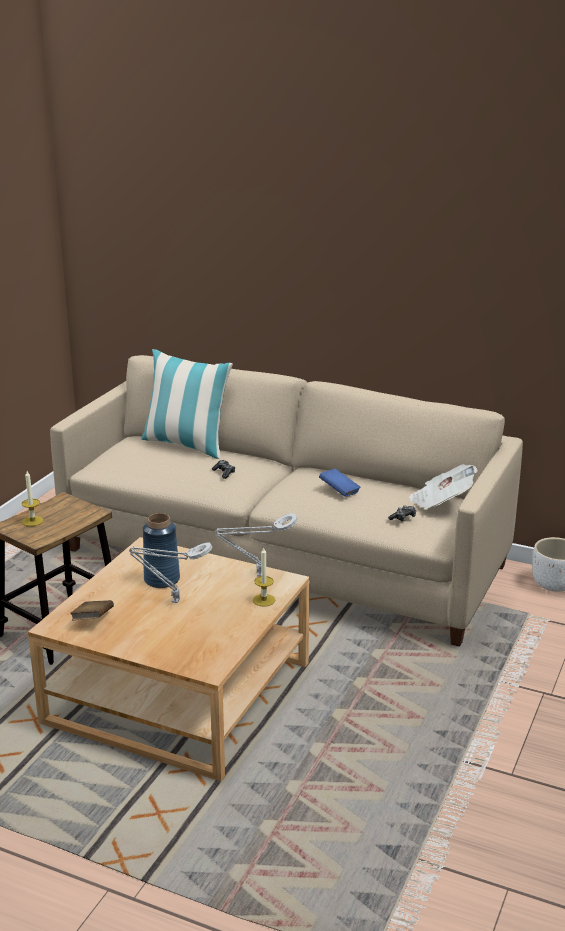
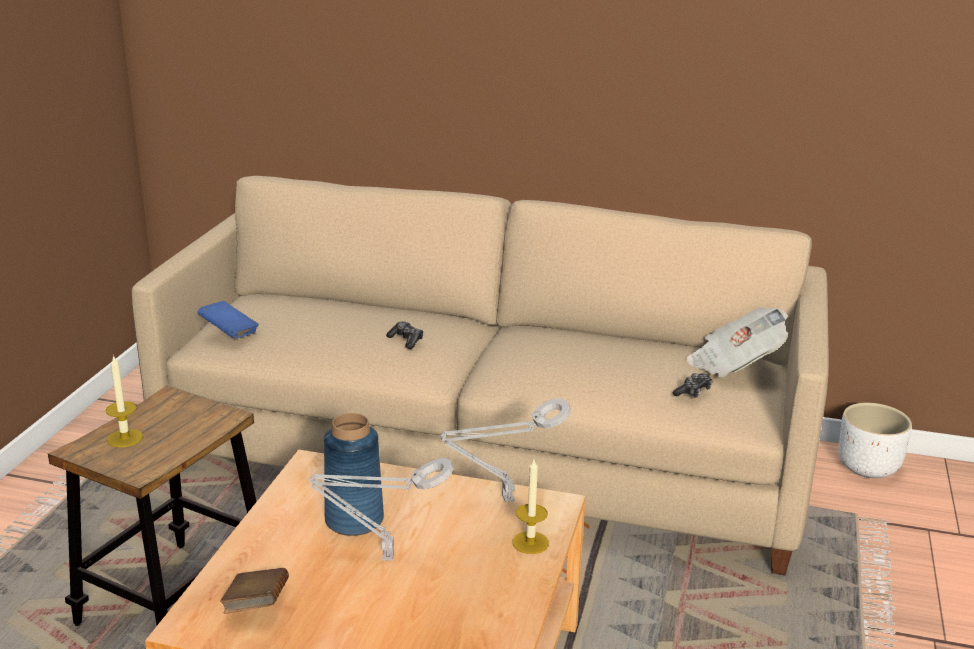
camera: 10 degrees left, 0 degrees up
(186, 445) = (335, 302): pillow -> none
(339, 491) = (585, 358): blue book -> blue book (229, 332)

